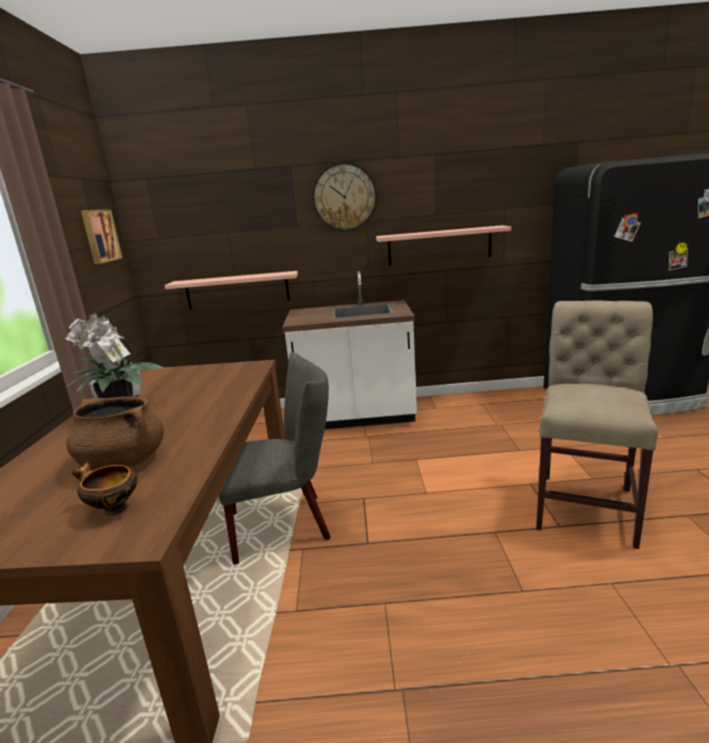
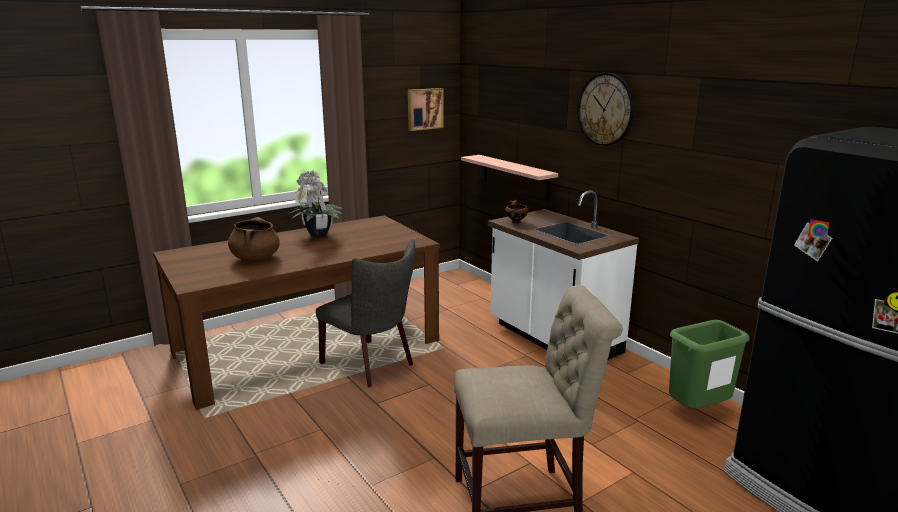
camera: 55 degrees right, 0 degrees up
(113, 509) = (211, 272): bowl -> bowl (515, 222)
(439, 246) = (688, 188): shelf -> none
(504, 403) = (698, 412): none -> green trash can

